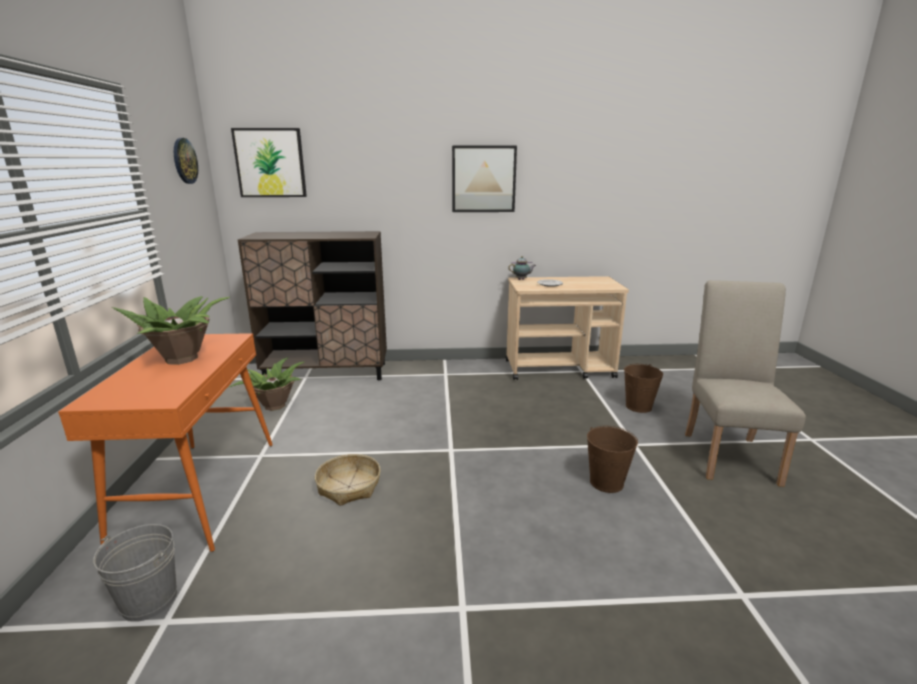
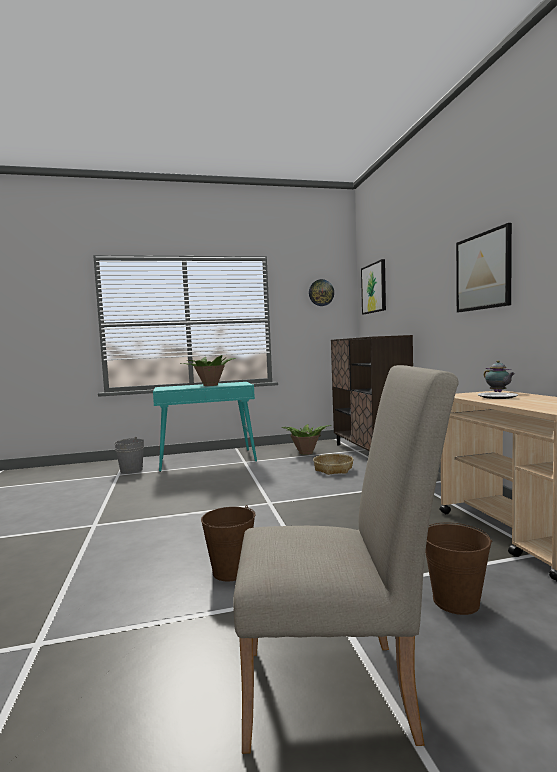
camera: 80 degrees right, 15 degrees down
(201, 491) = (208, 460): orange console table -> turquoise console table
(348, 486) = (214, 484): basket -> basket (333, 469)

